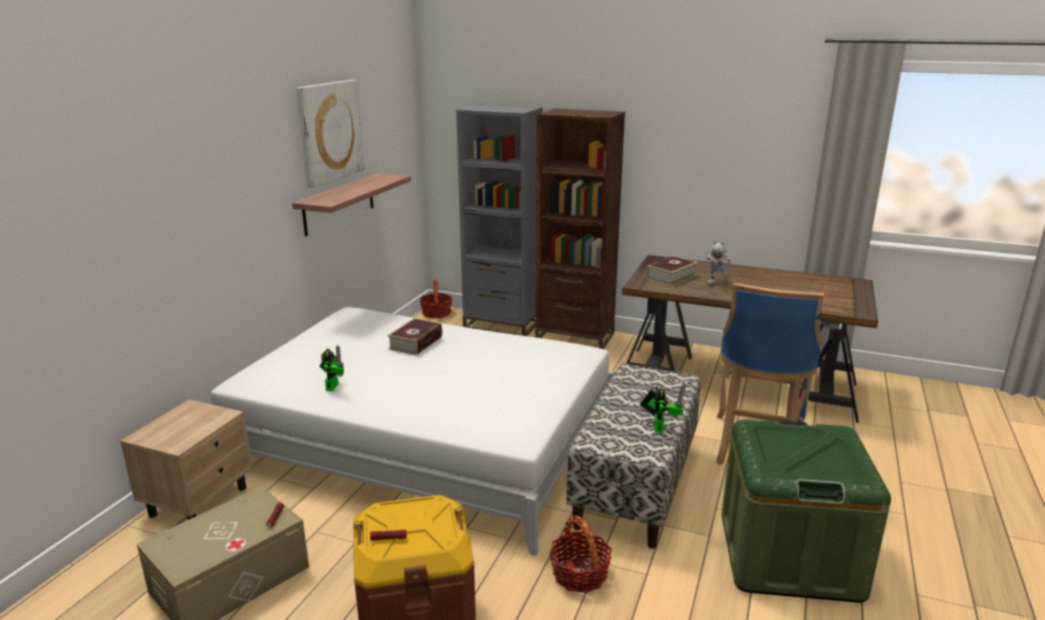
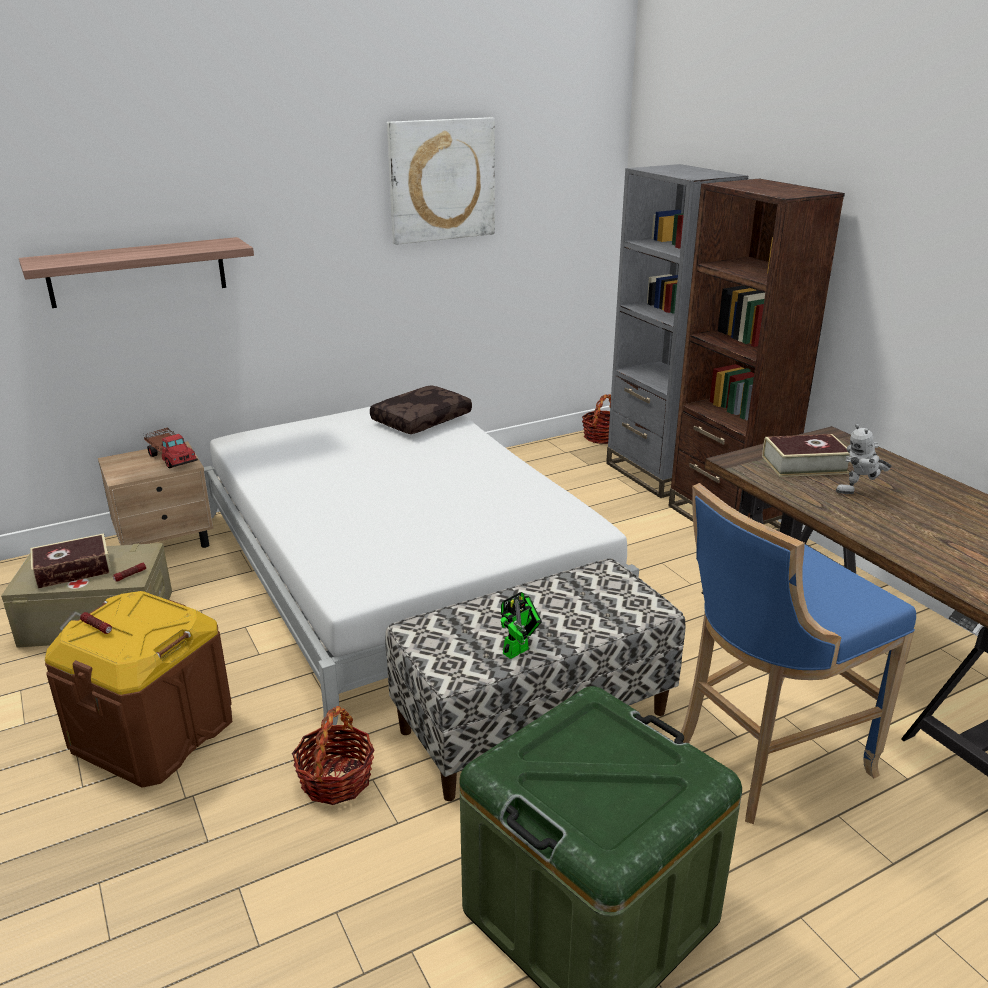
camera: 40 degrees right, 5 degrees up
(198, 415) = (171, 457): none -> toy truck
(333, 385) = (294, 469): toy robot -> none
(339, 204) = (448, 271): shelf -> shelf (138, 272)
(371, 324) = (421, 419): none -> brown pillow
(415, 343) = (429, 453): book -> book (73, 570)

